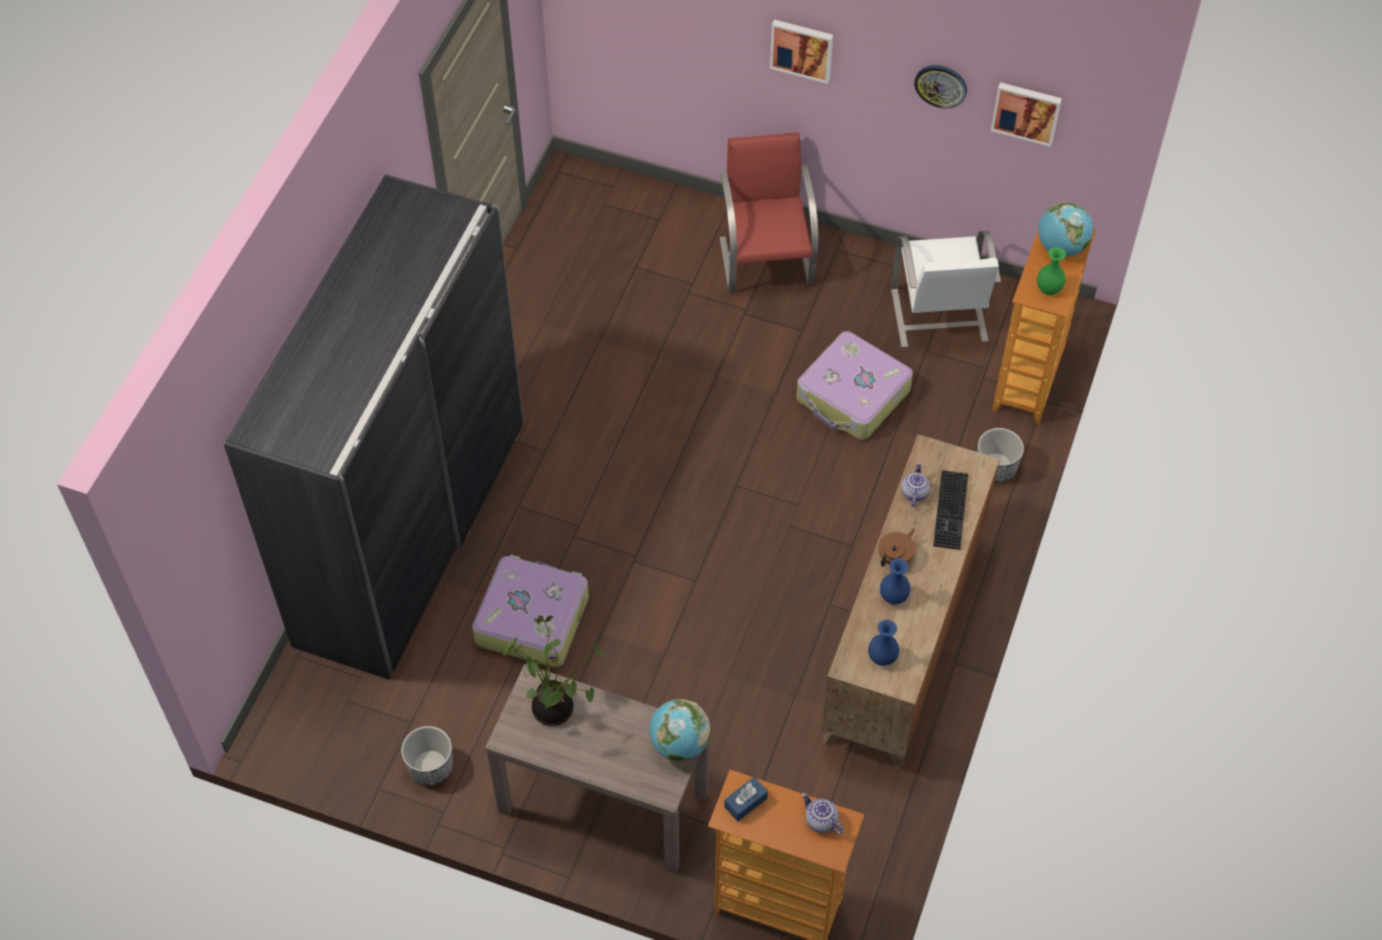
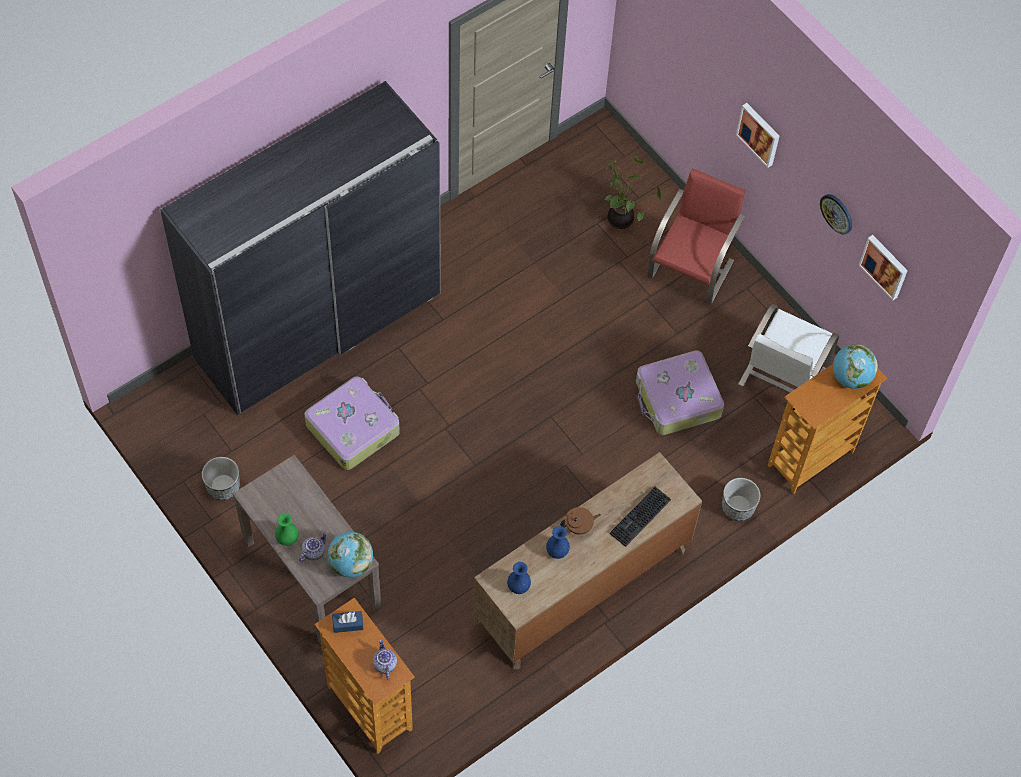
camera: 30 degrees right, 5 degrees up
(556, 706) = (293, 493): potted plant -> potted plant (623, 218)
(913, 492) = (625, 490): teapot -> teapot (313, 551)
(1049, 288) = (817, 402): green vase -> green vase (288, 538)

